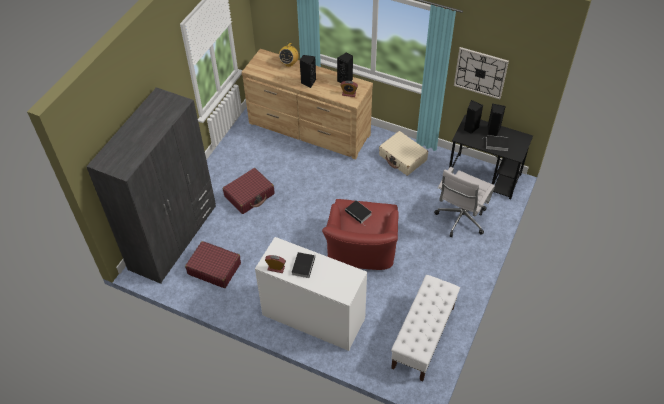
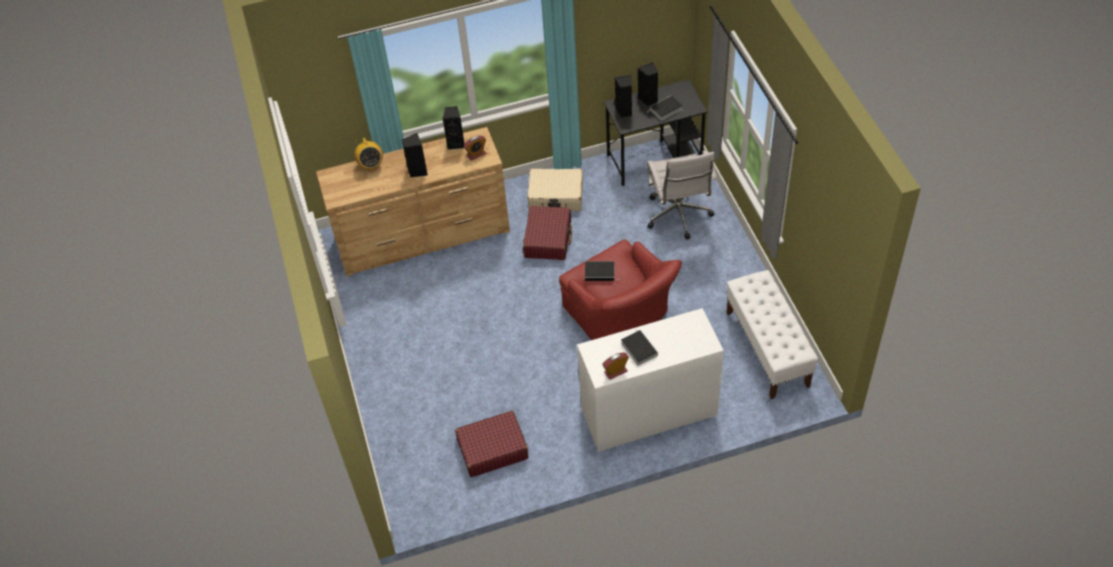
camera: 40 degrees left, 0 degrees up
(173, 237) = (408, 454): grey wardrobe -> none
(249, 195) = (440, 349): red suitcase -> red suitcase (548, 239)
(480, 73) = (611, 40): wall clock -> none

